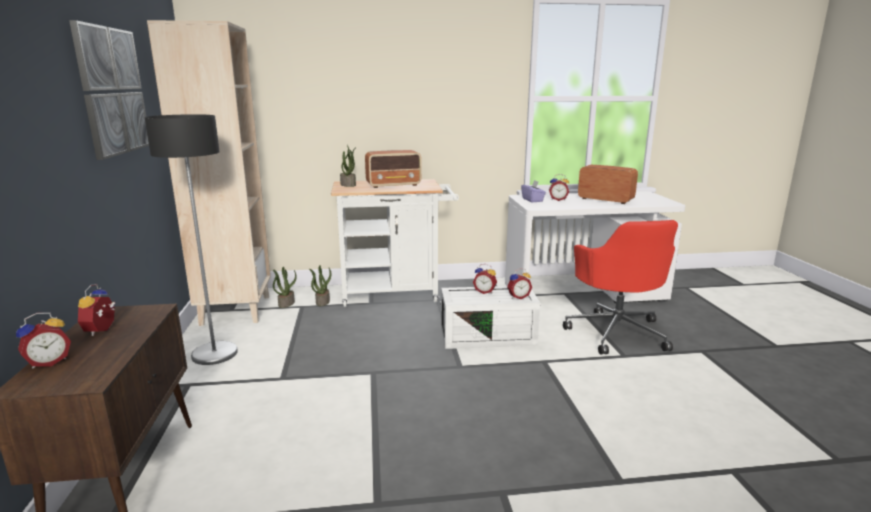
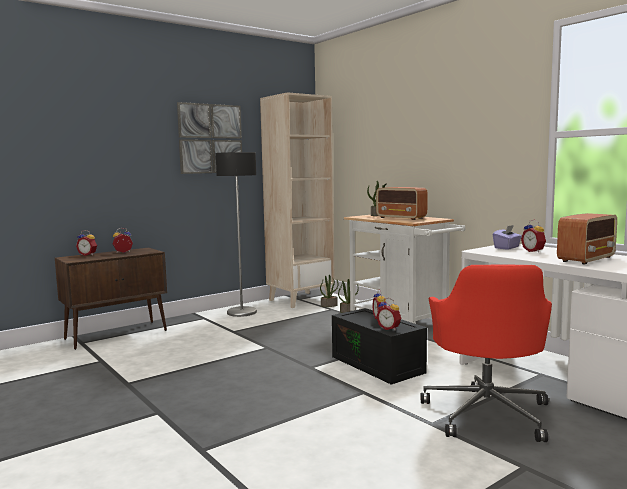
camera: 60 degrees right, 10 degrees down
(488, 335) = (379, 364): white storage box -> black storage box
(605, 200) = (587, 259): radio -> radio turned 45 degrees clockwise
(616, 332) = (487, 412): red office chair -> red office chair turned 45 degrees counterclockwise

